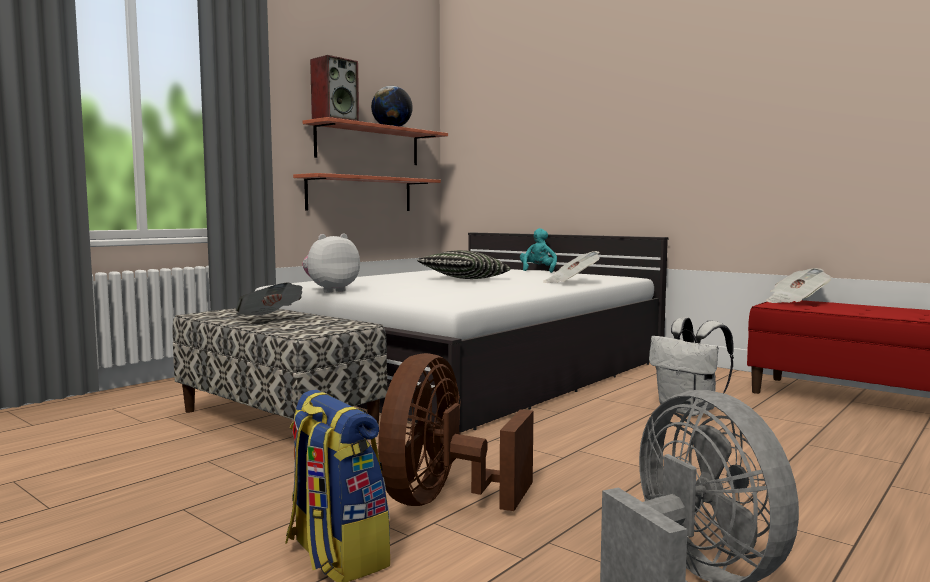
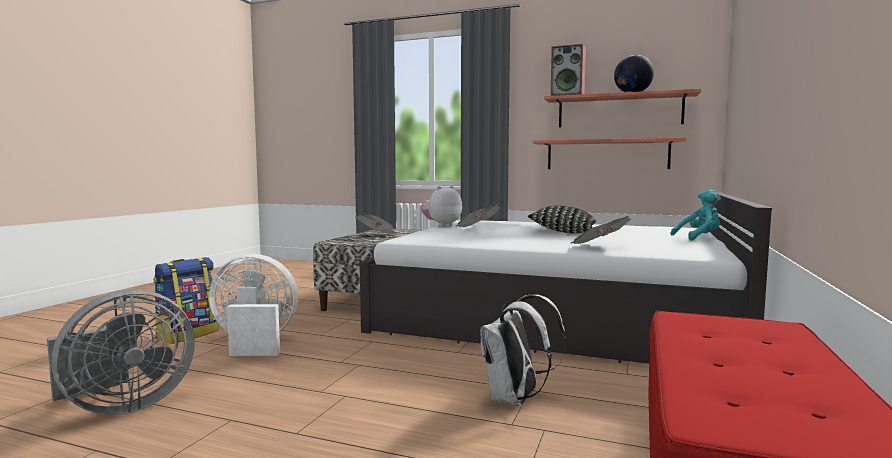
camera: 70 degrees right, 0 degrees up
(330, 291) = (441, 225): plush toy -> plush toy turned 75 degrees counterclockwise
(443, 500) = (254, 343): brown fan -> white fan
(795, 302) = (767, 329): newspaper -> newspaper (477, 229)

